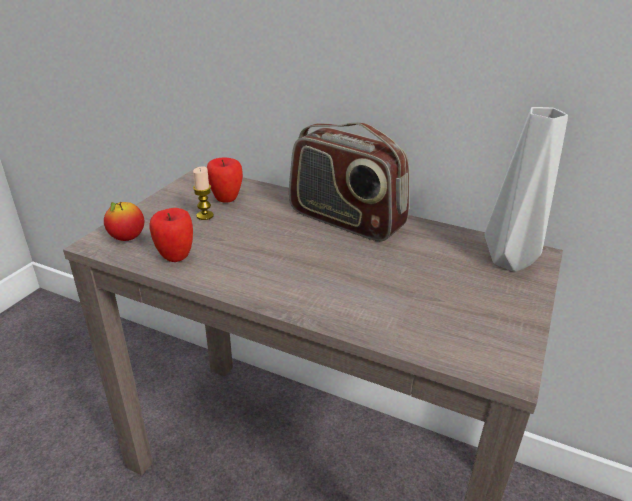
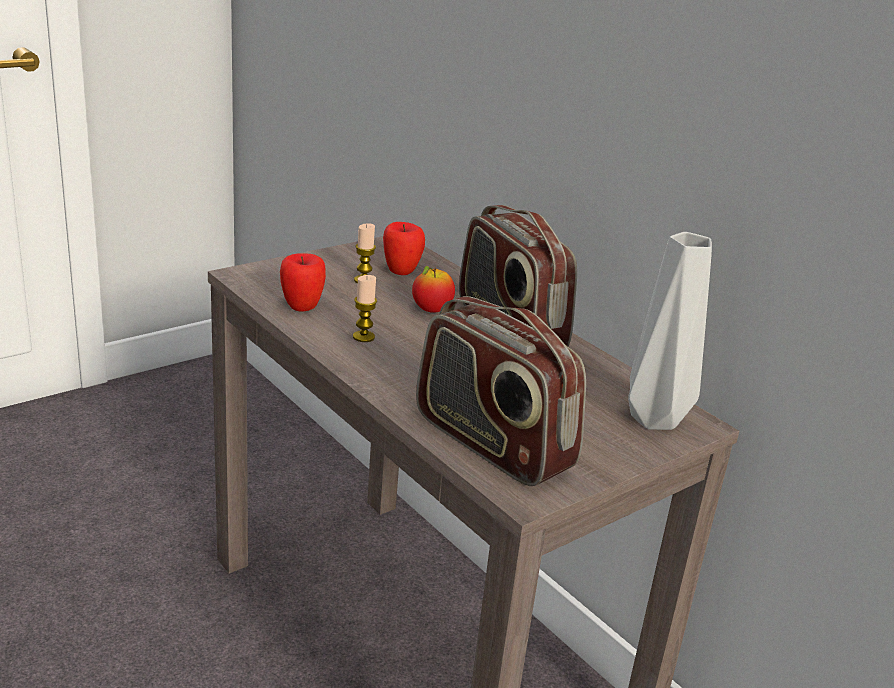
camera: 25 degrees right, 5 degrees down
(127, 238) = (271, 278): apple -> apple (431, 310)
(250, 267) = (363, 337): none -> candle
(436, 330) = (491, 443): none -> radio

